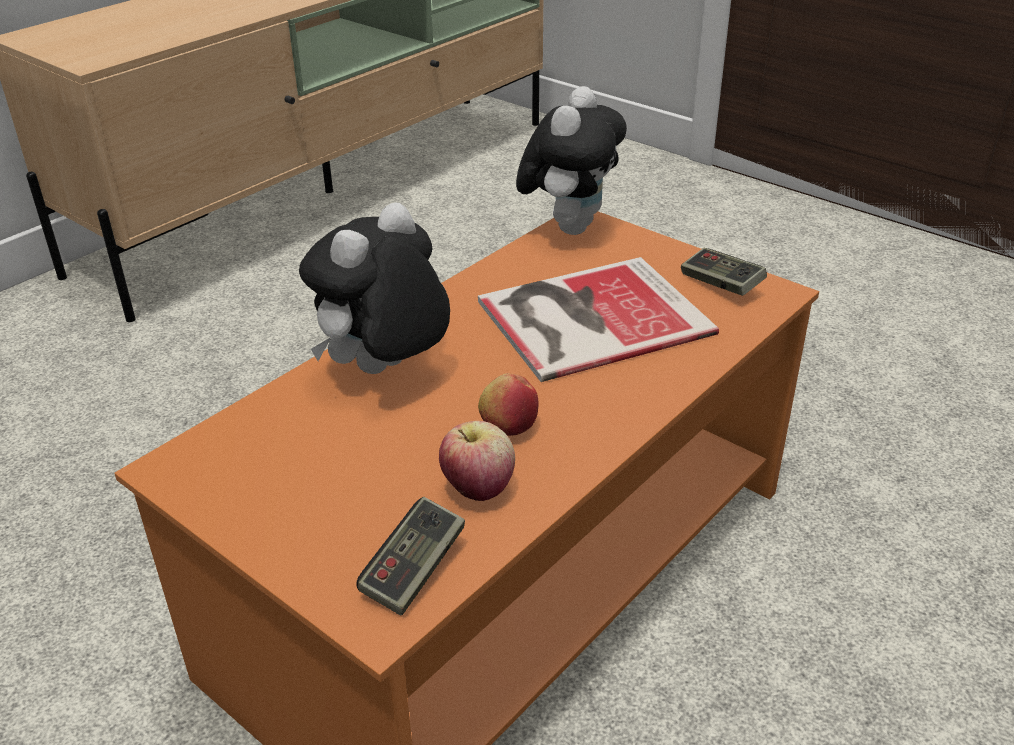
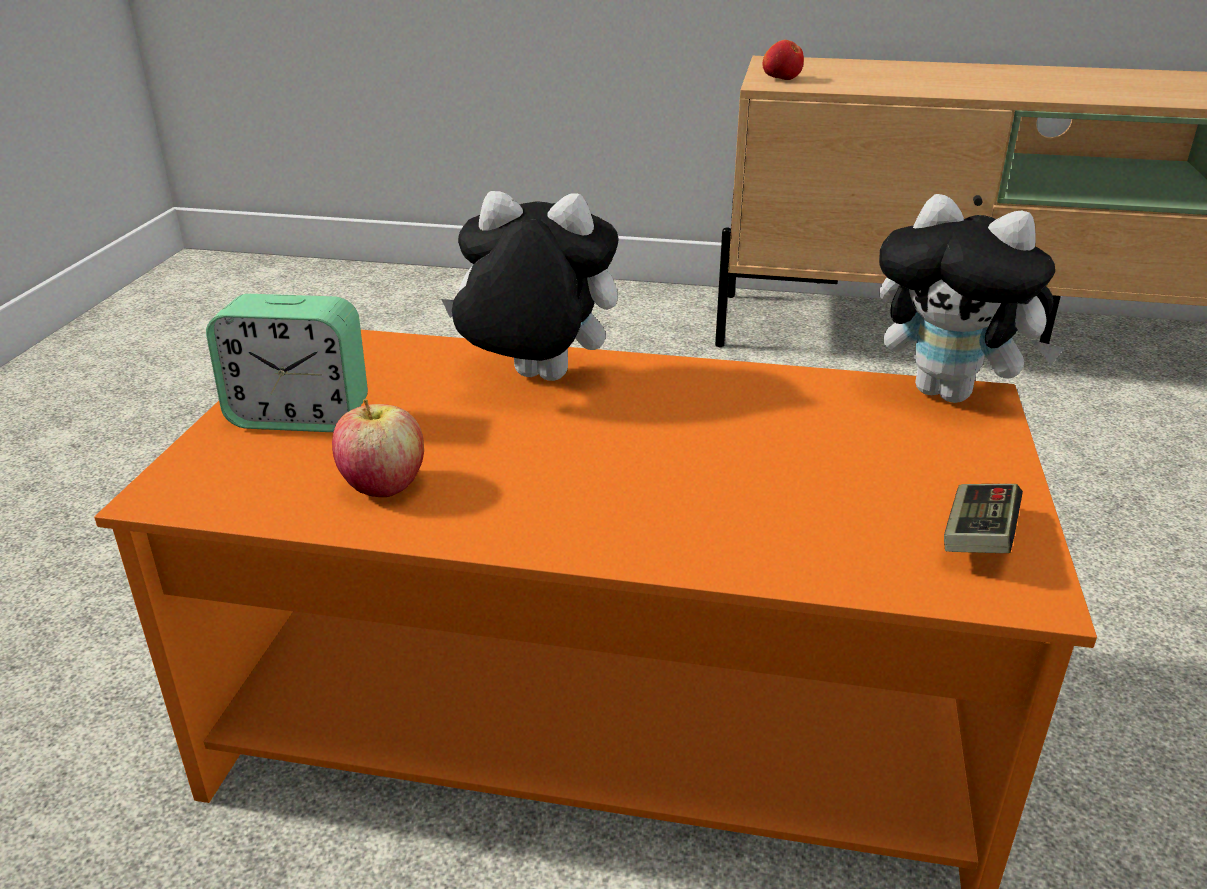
camera: 60 degrees right, 5 degrees down
(317, 510) = (299, 416): none -> alarm clock
(414, 570) = (240, 489): game controller -> none
(508, 425) = (503, 471): apple -> apple (781, 78)
(569, 226) = (950, 393): plush toy -> plush toy turned 45 degrees clockwise
(587, 317) = (766, 459): book -> none

